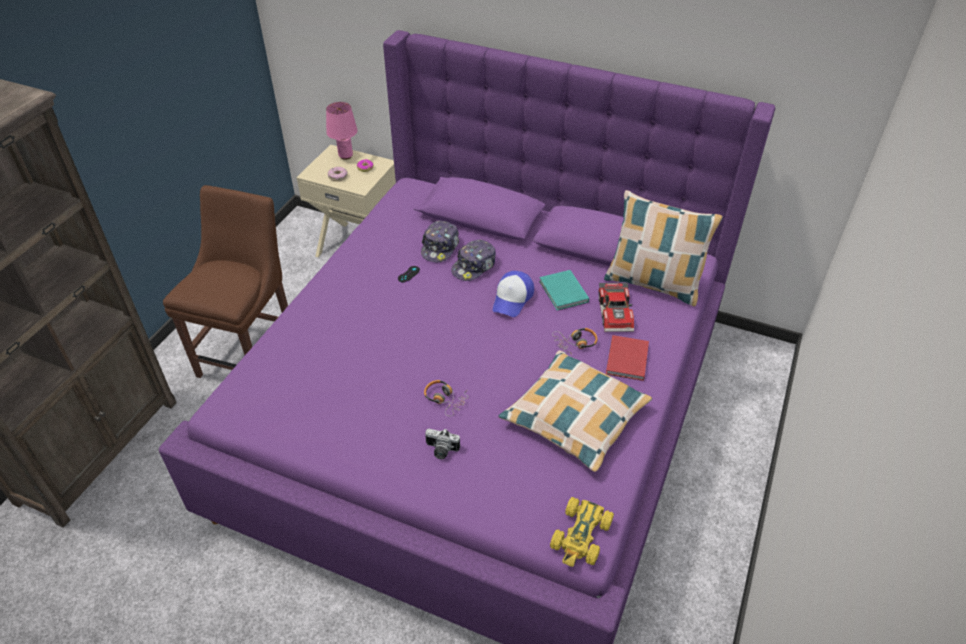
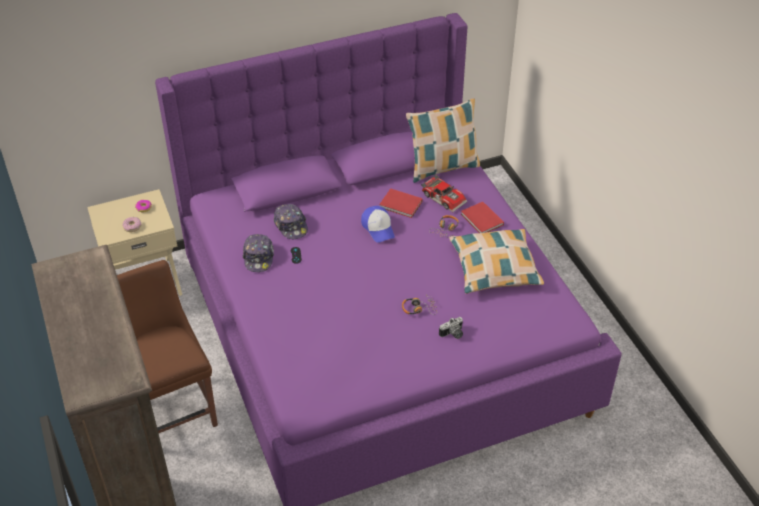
camera: 45 degrees left, 0 degrees up
(346, 156) = (114, 208): pink table lamp -> none
(474, 266) = (329, 224): cap -> cap (258, 257)
(563, 292) = (401, 205): turquoise book -> red book
(581, 536) = (568, 320): yellow toy car -> none

